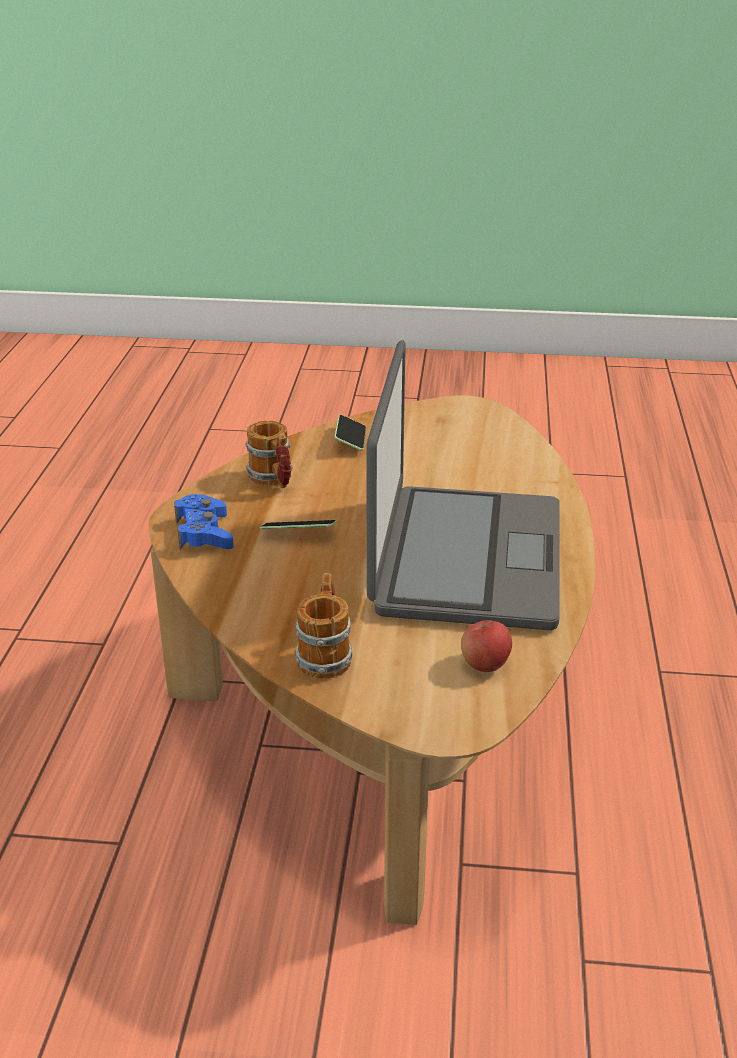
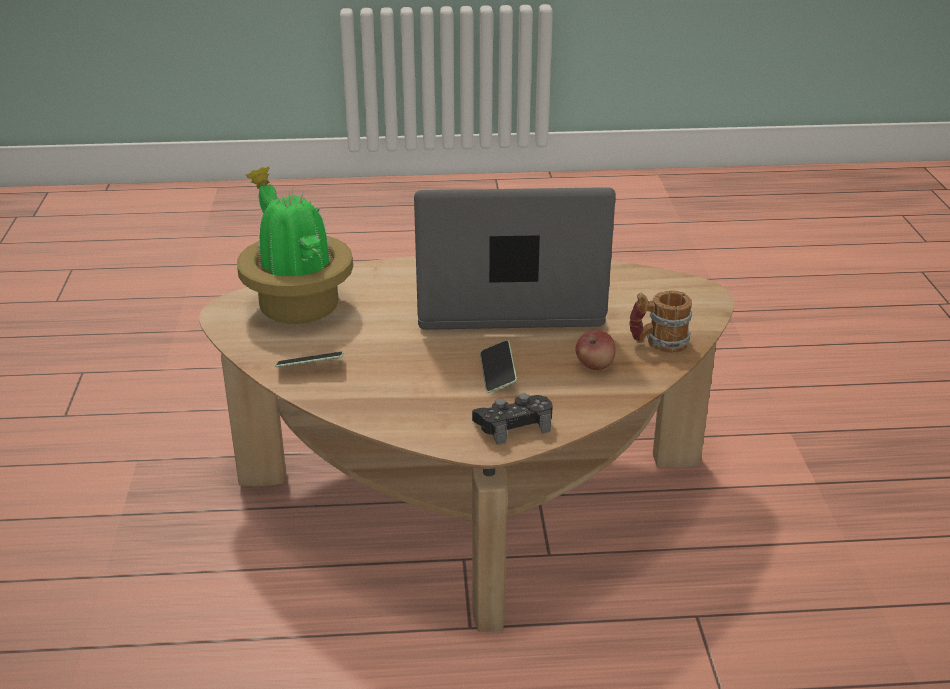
camera: 100 degrees left, 0 degrees up
(204, 533) = (513, 425): blue game controller -> black game controller
(273, 480) = (401, 401): mug -> none
(474, 437) = (297, 305): none -> potted plant
(485, 664) = (636, 285): apple -> apple (595, 366)

